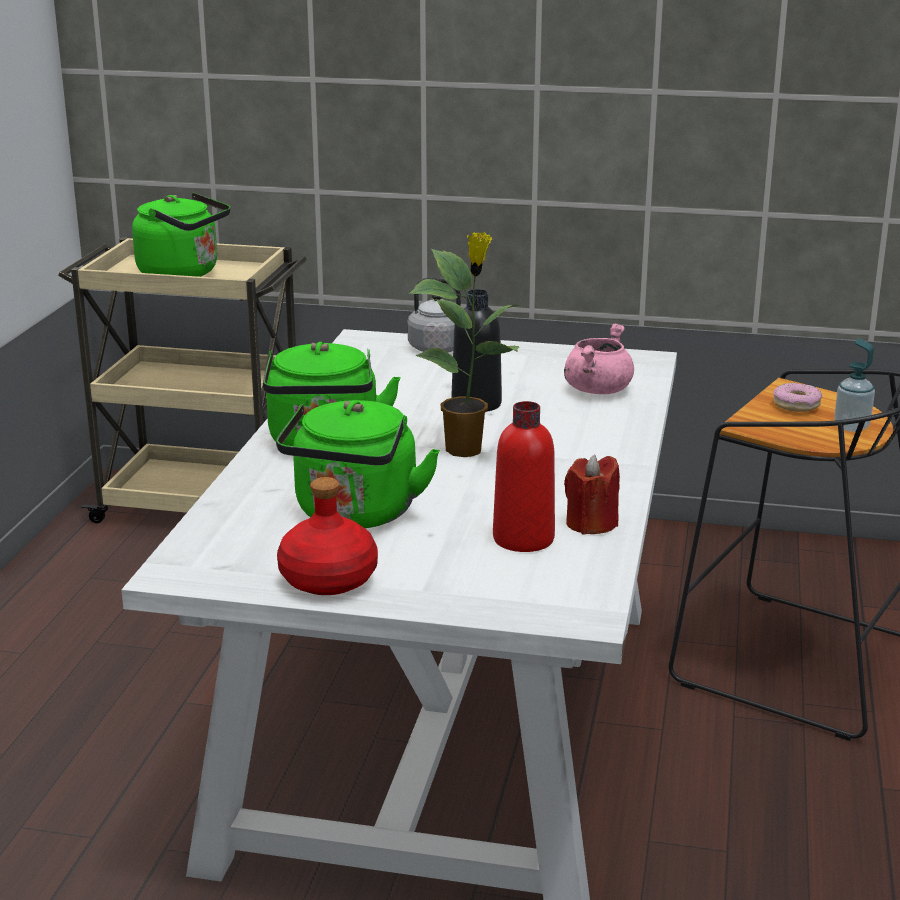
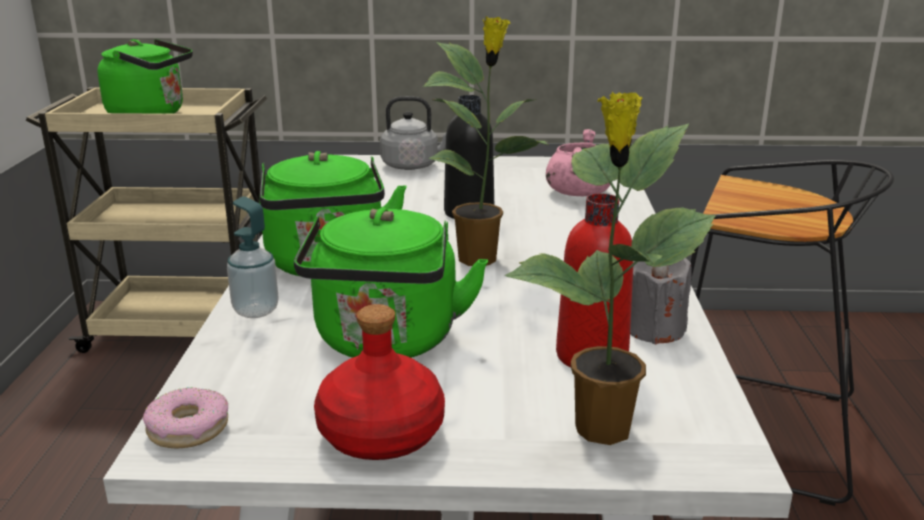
camera: 10 degrees left, 0 degrees up
(500, 592) = (601, 430): none -> potted plant
(591, 524) = (655, 330): red candle -> grey candle
(796, 404) = (754, 196): donut -> donut (188, 428)
(851, 426) = (815, 212): soap dispenser -> soap dispenser (256, 310)

